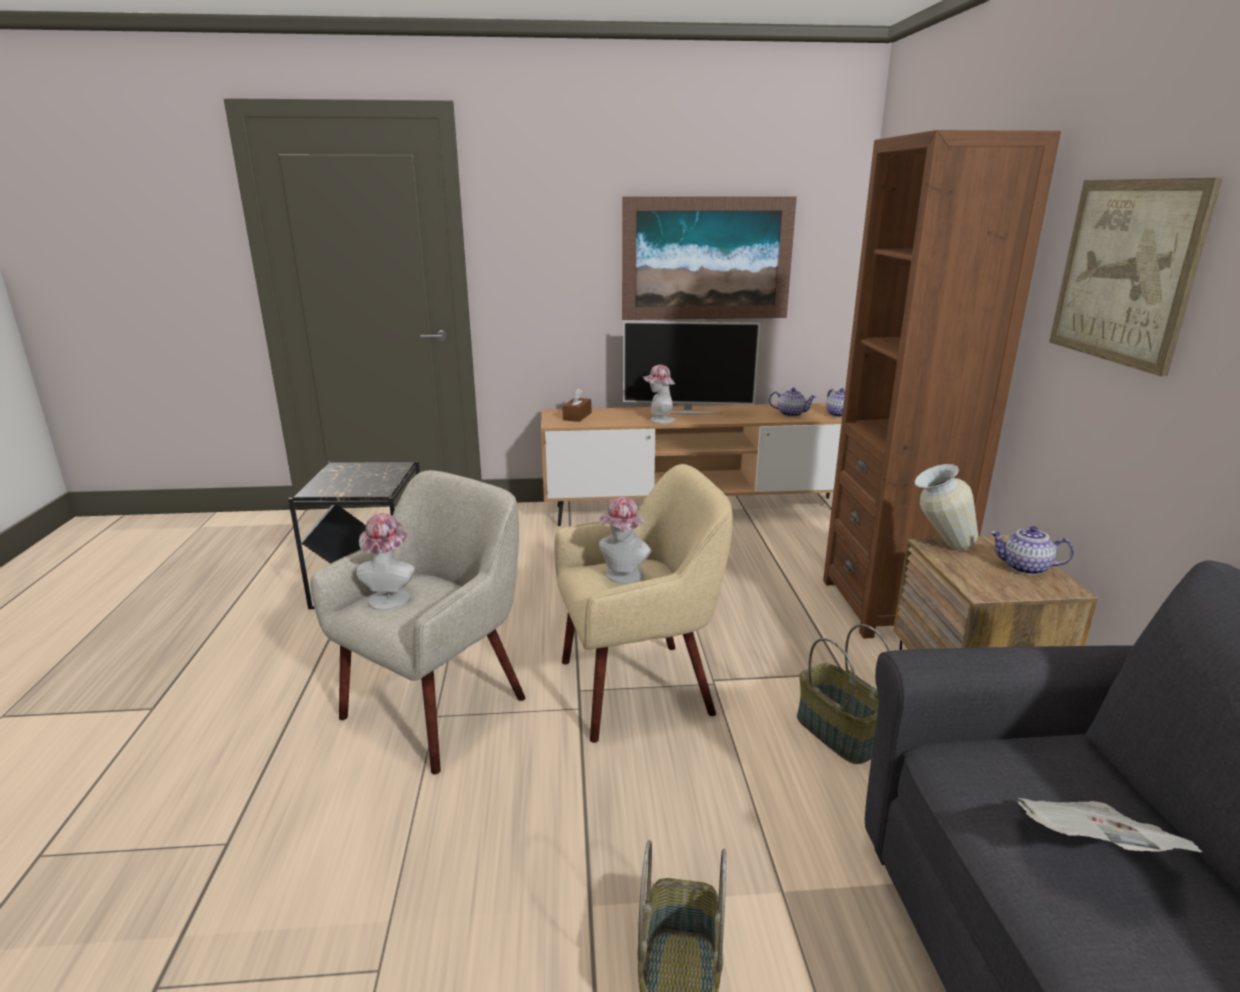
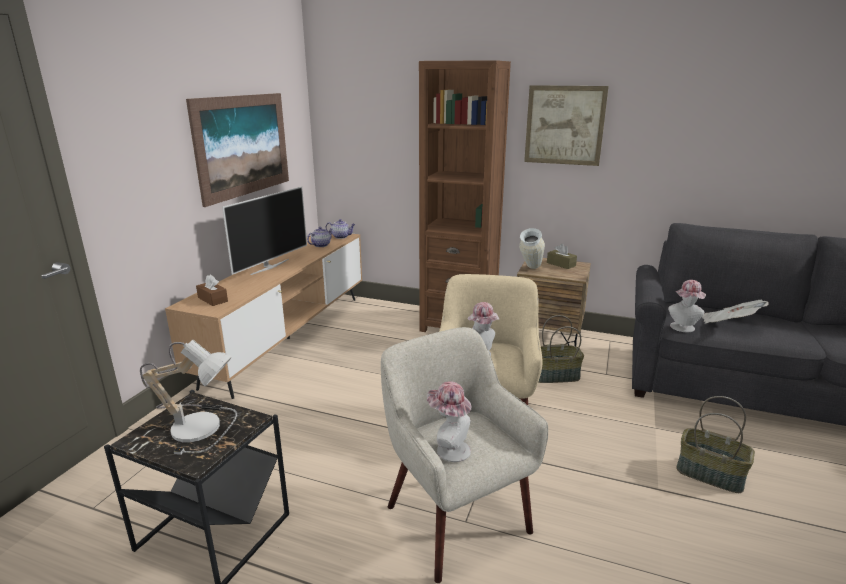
camera: 65 degrees left, 0 degrees up
(364, 478) = (201, 425): none -> table lamp
(659, 420) = (271, 277): hat -> hat (683, 328)
(1025, 568) = (561, 264): teapot -> brown tissue box

